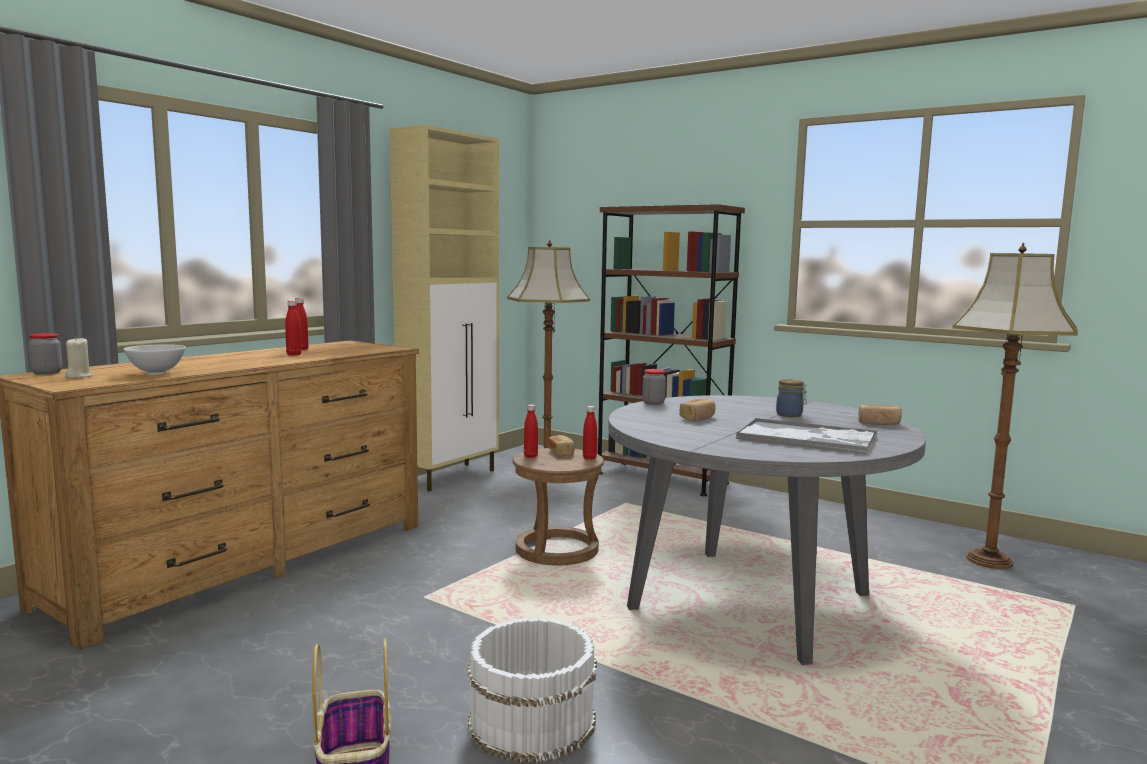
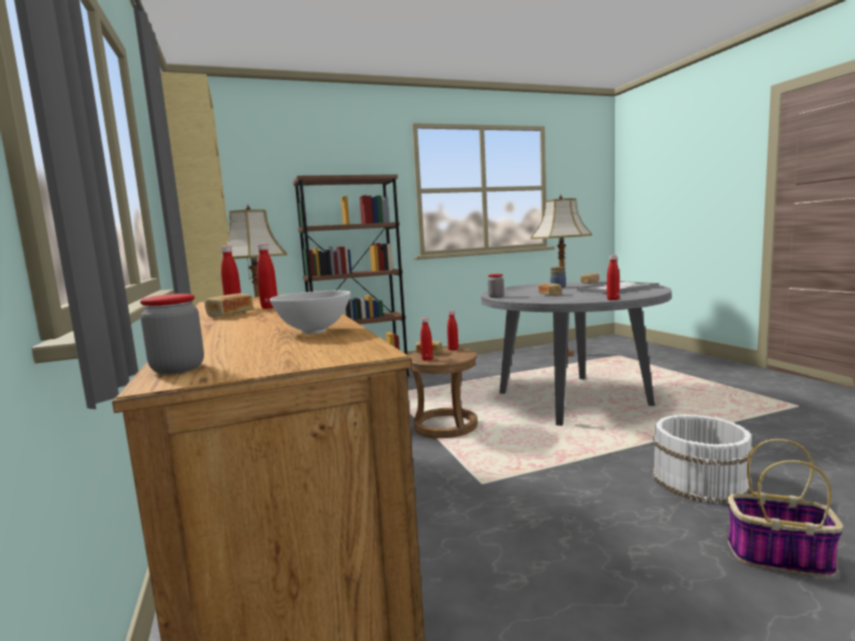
camera: 55 degrees left, 0 degrees up
(79, 376) = (272, 353): beige candle -> none
(255, 354) = (229, 315): none -> bread
(669, 442) = (613, 299): none -> red bottle

